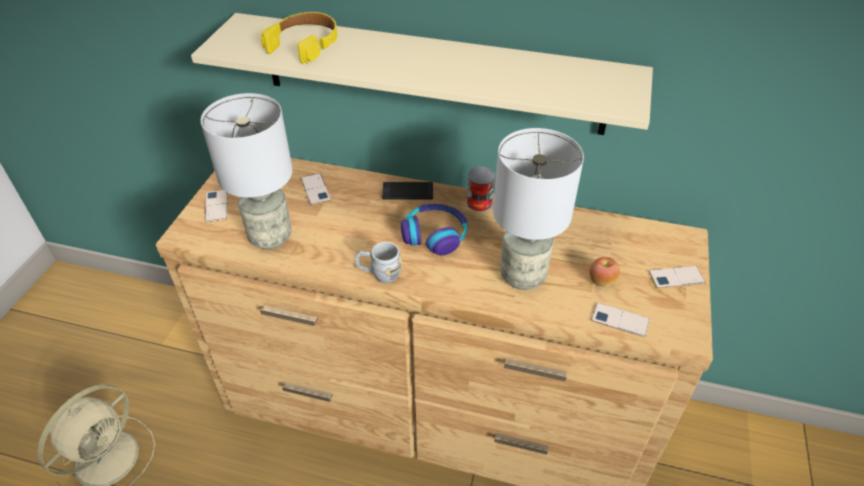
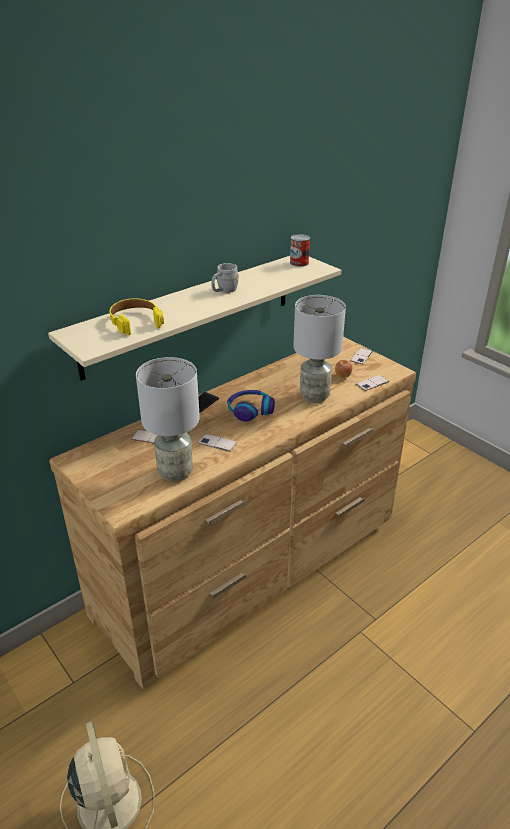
camera: 55 degrees left, 10 degrees down
(216, 206) = (110, 486): phone -> phone (217, 443)
(379, 274) = (260, 441): grey mug -> grey mug (224, 291)
(479, 203) = (242, 385): can -> can (299, 263)

